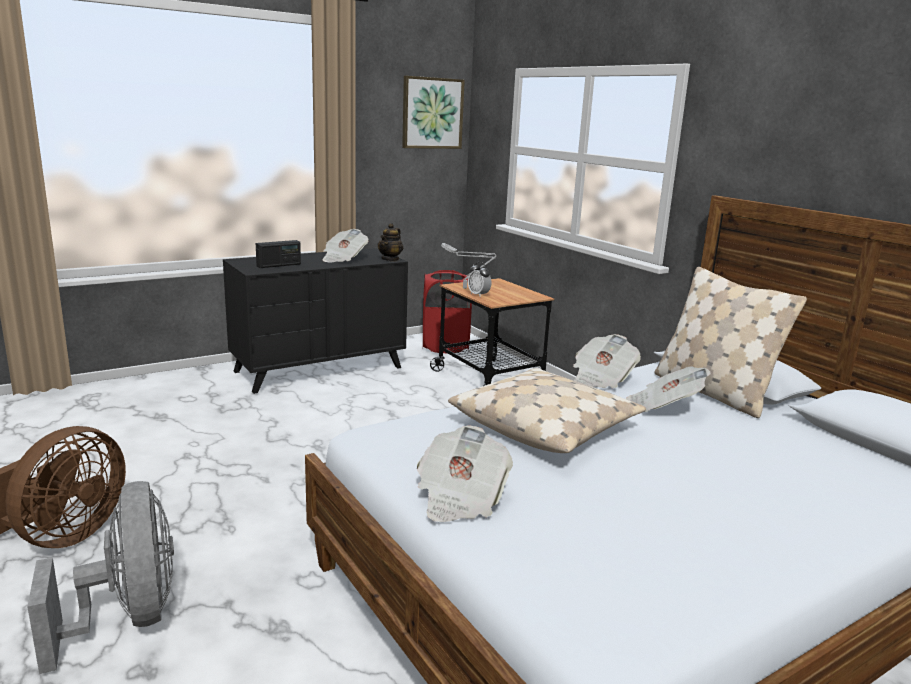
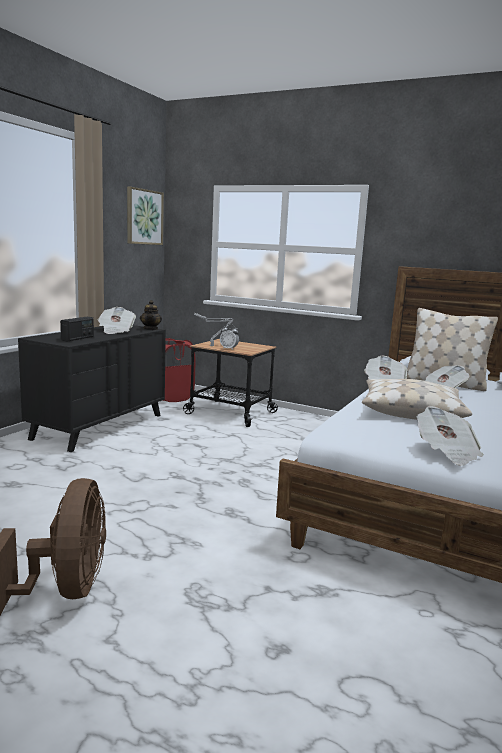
camera: 30 degrees left, 5 degrees down
(128, 618) = (213, 623): grey fan -> none

